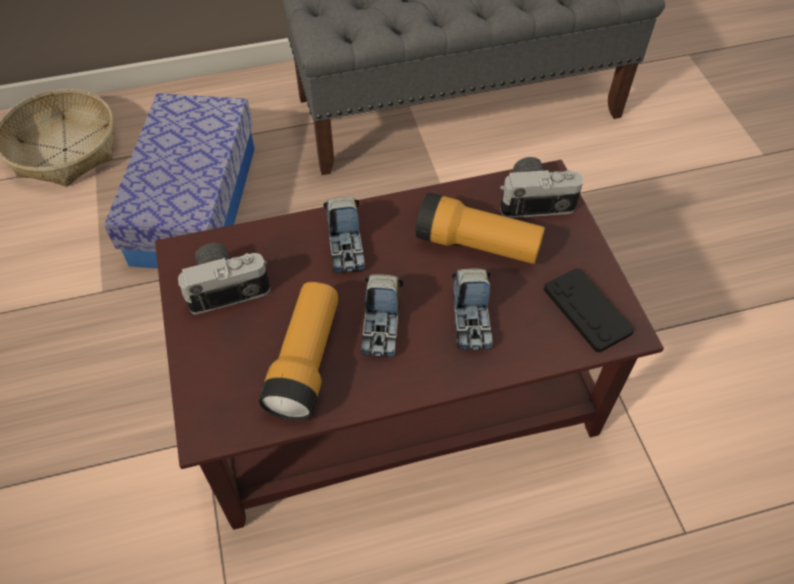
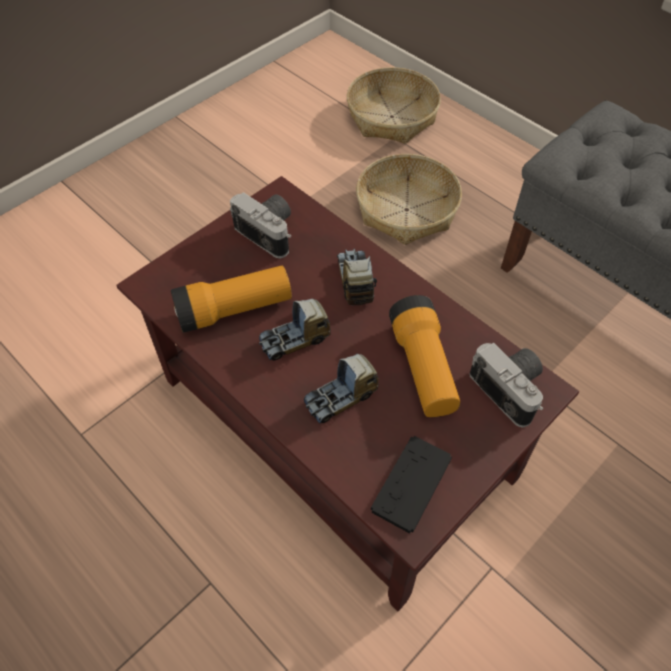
camera: 60 degrees right, 0 degrees up
(195, 204) = (406, 209): storage box -> basket
(346, 246) = (354, 282): toy truck -> toy truck turned 120 degrees clockwise

